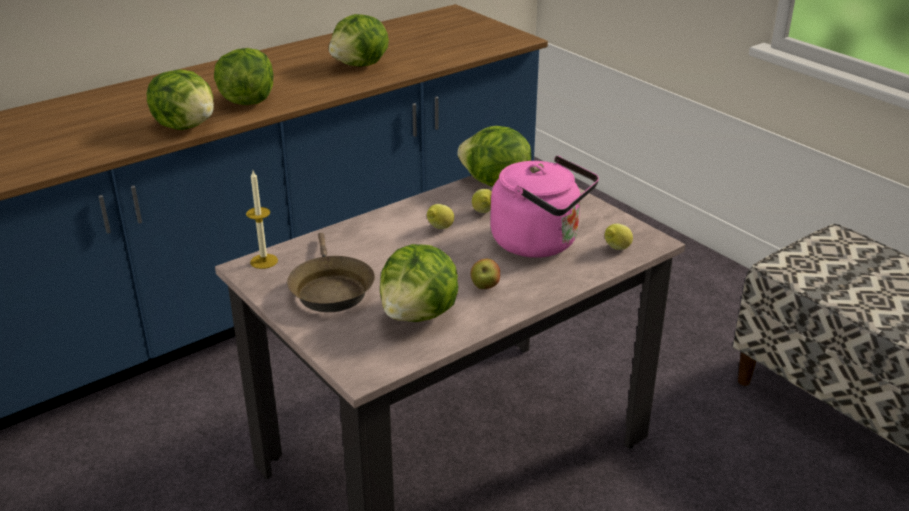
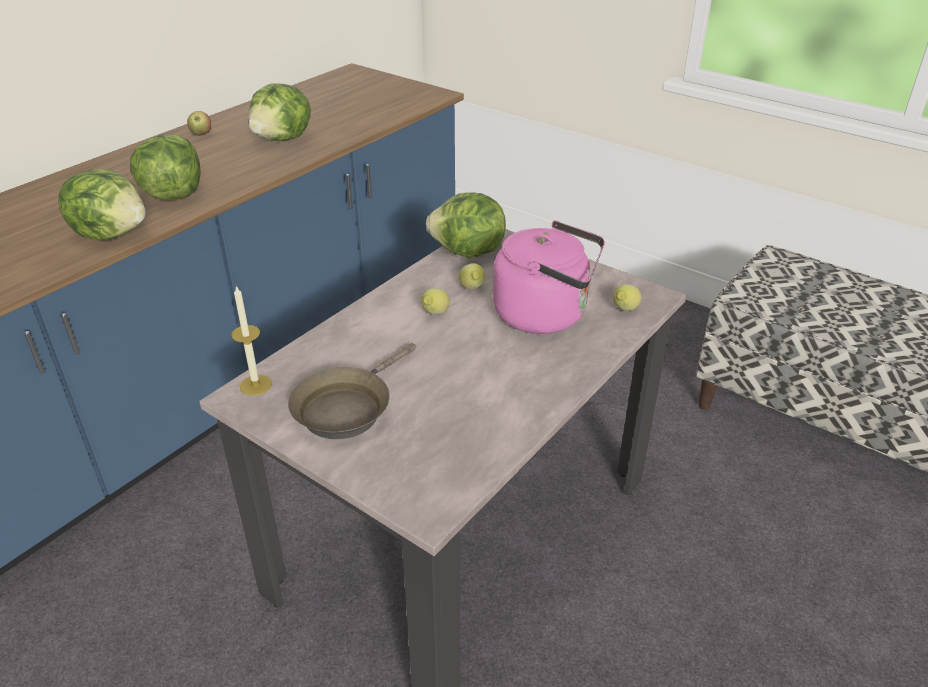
camera: 15 degrees left, 5 degrees up
(330, 289) = (347, 408): brown frying pan -> brown frying pan turned 60 degrees clockwise
(419, 315) = (459, 423): lettuce -> none
(485, 286) = (513, 376): apple -> apple (201, 134)

